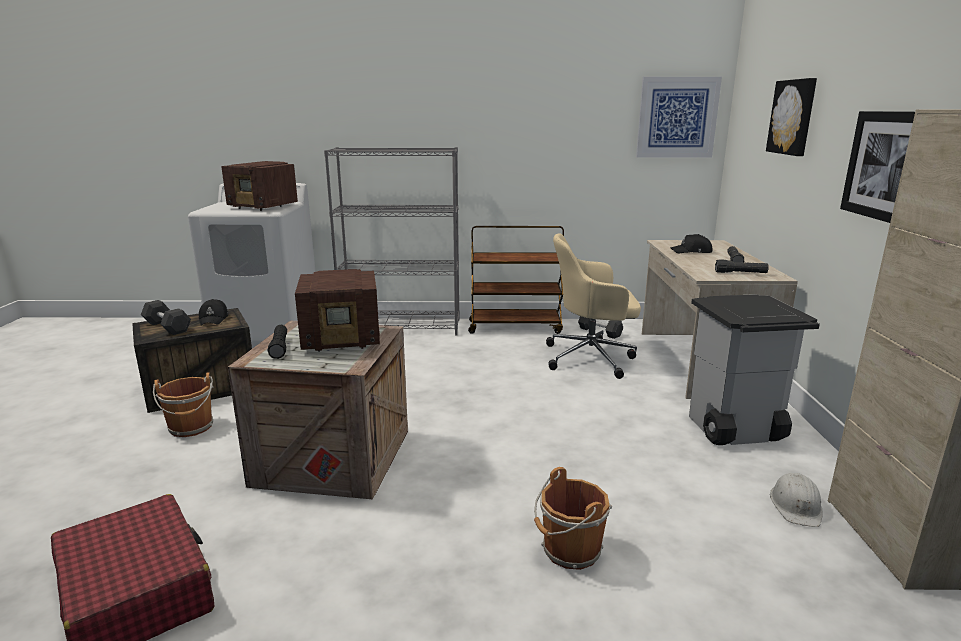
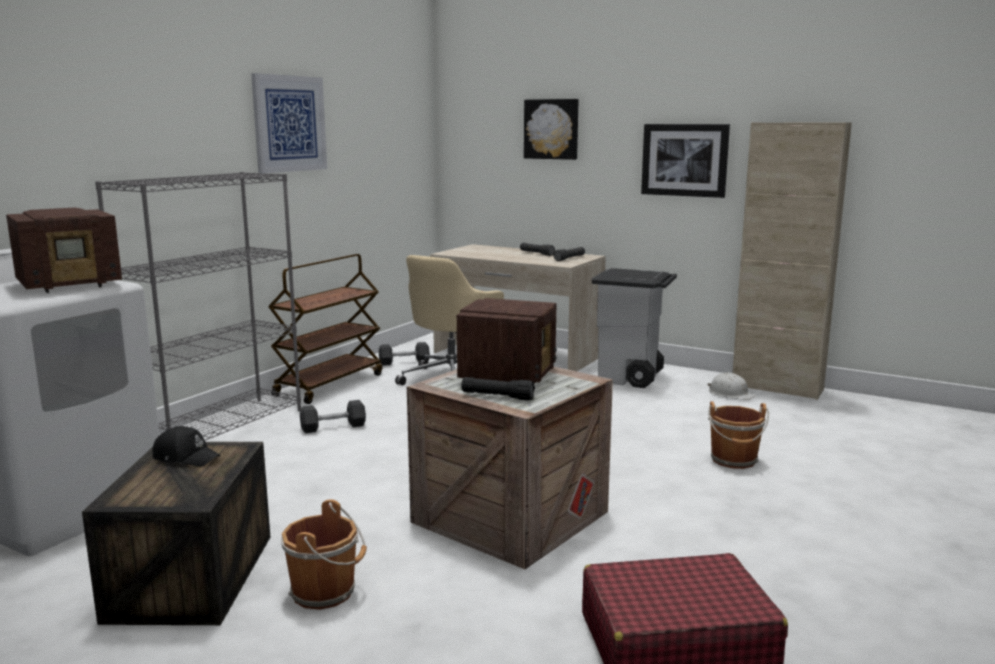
camera: 60 degrees left, 5 degrees down
(167, 327) = (163, 487): grey dumbbell -> grey dumbbell (333, 427)
(677, 117) = (406, 131): picture -> picture (289, 124)
(692, 251) = (492, 254): black cap -> none

